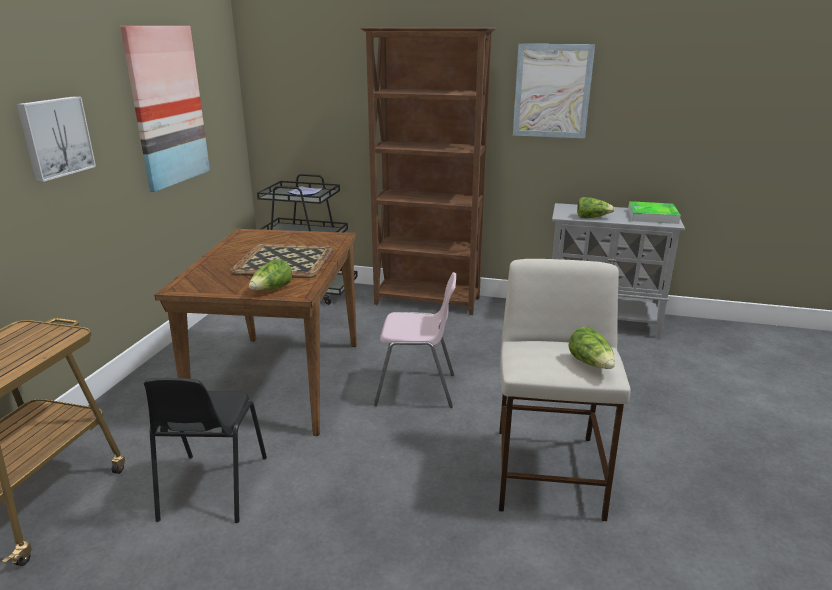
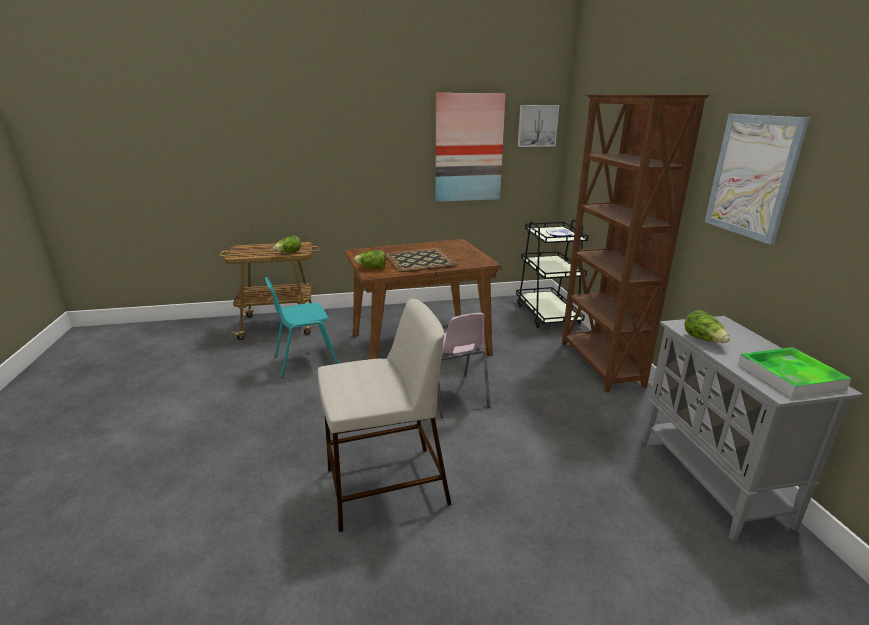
camera: 65 degrees right, 0 degrees up
(55, 137) = (367, 155): picture -> picture (537, 125)
(212, 488) = (305, 361): black chair -> turquoise chair
(591, 364) = (354, 393): lettuce -> lettuce (288, 252)

